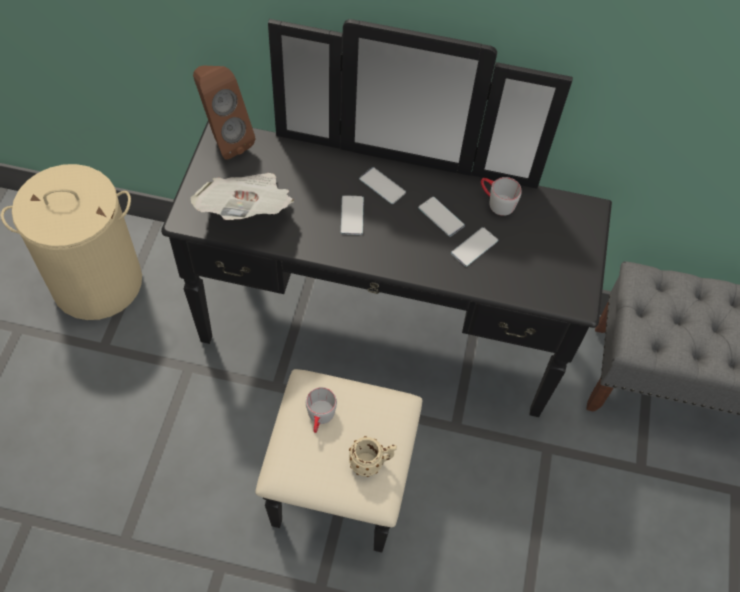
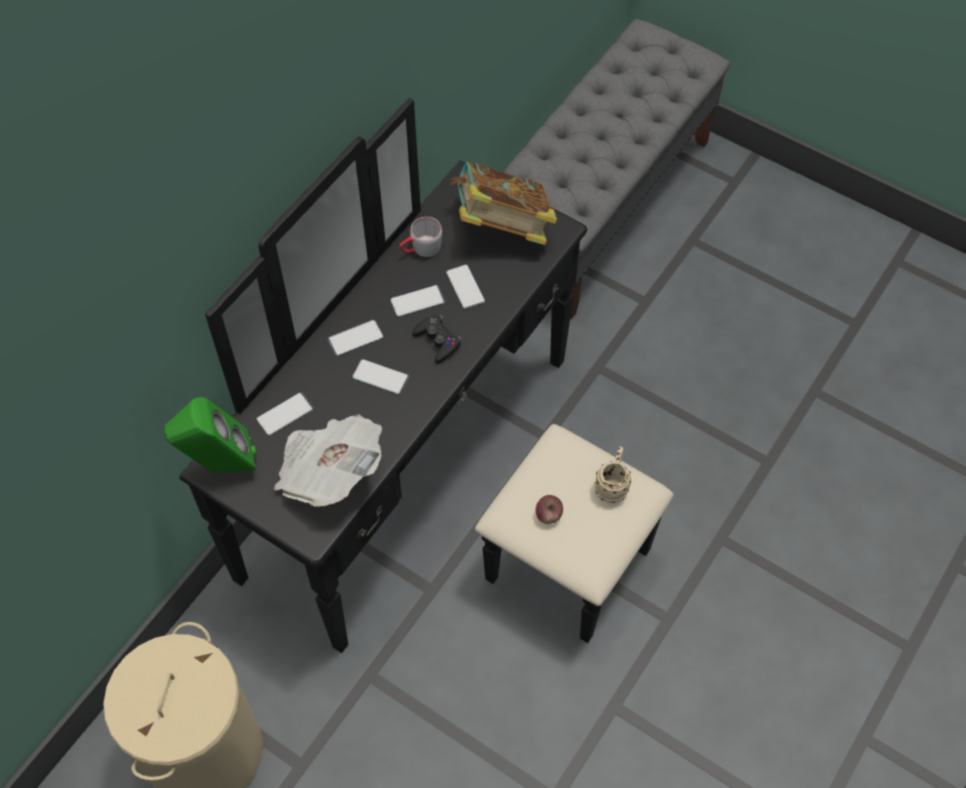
camera: 65 degrees left, 0 degrees up
(224, 140) = (220, 467): brown speaker -> green speaker
(288, 164) = (285, 414): none -> phone
(320, 418) = (548, 515): grey mug -> apple
(407, 244) = (437, 341): none -> black game controller
(555, 255) = (502, 226): none -> book

